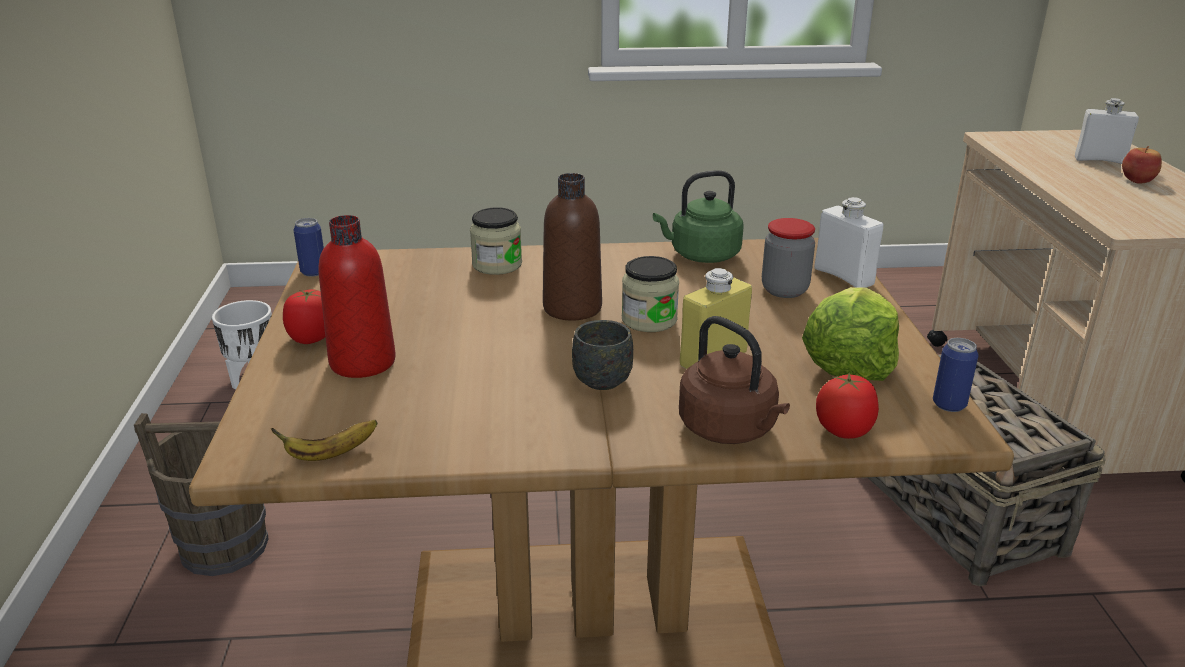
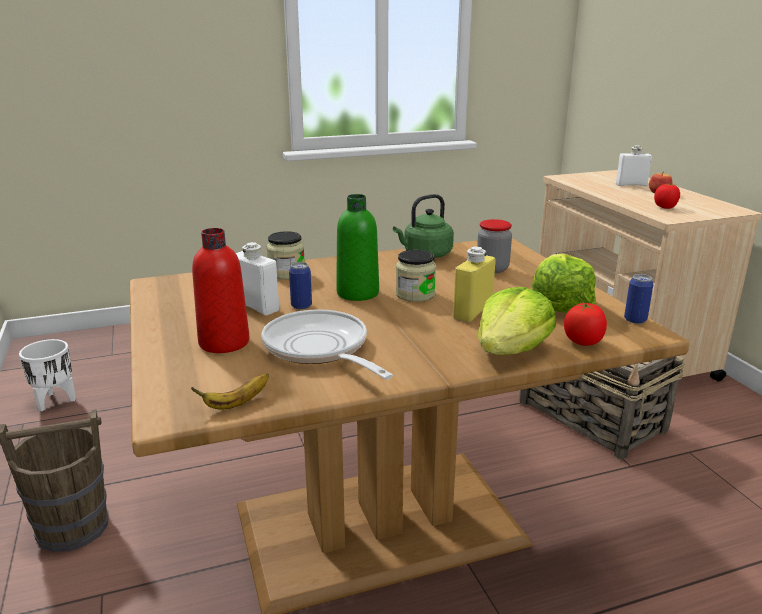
camera: 15 degrees left, 5 degrees down
(311, 338) = (174, 332): tomato -> tomato (665, 207)
(313, 272) = (148, 291): can -> can (301, 306)
(474, 390) = (319, 349): none -> frying pan
(572, 308) = (357, 293): brown bottle -> green bottle
(600, 376) = (403, 331): grey mug -> none
(730, 429) = (511, 351): brown kettle -> lettuce
(843, 276) = (524, 258): white bottle -> white bottle (256, 307)

